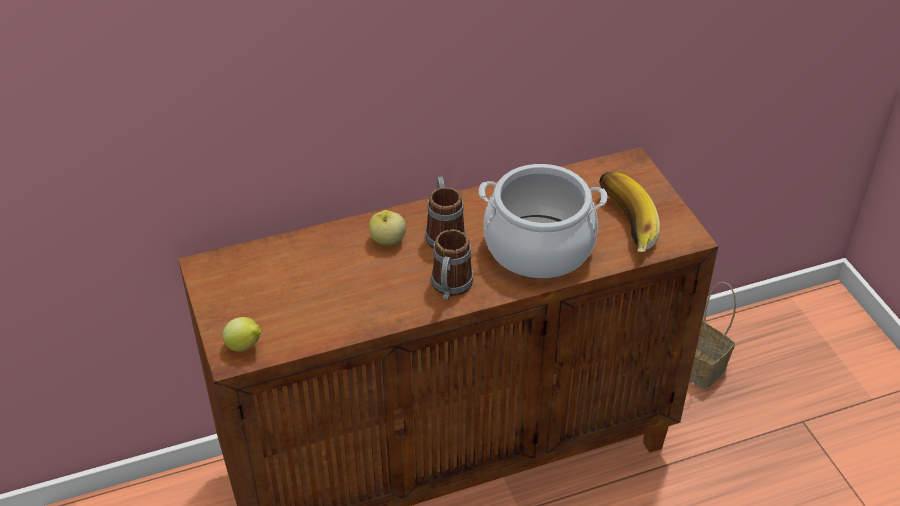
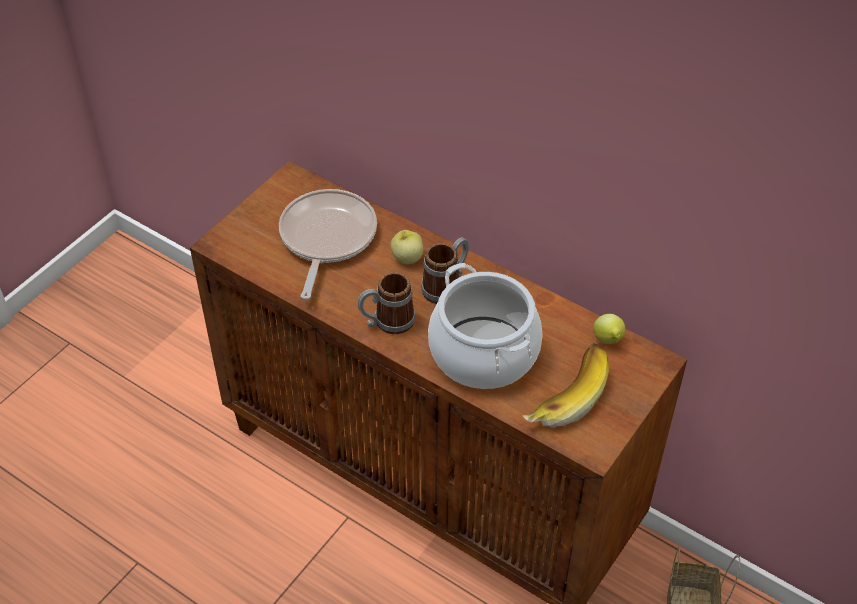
camera: 55 degrees right, 5 degrees up
(245, 347) = (233, 244): lemon -> lemon (608, 341)
(308, 279) = (326, 238): none -> frying pan

